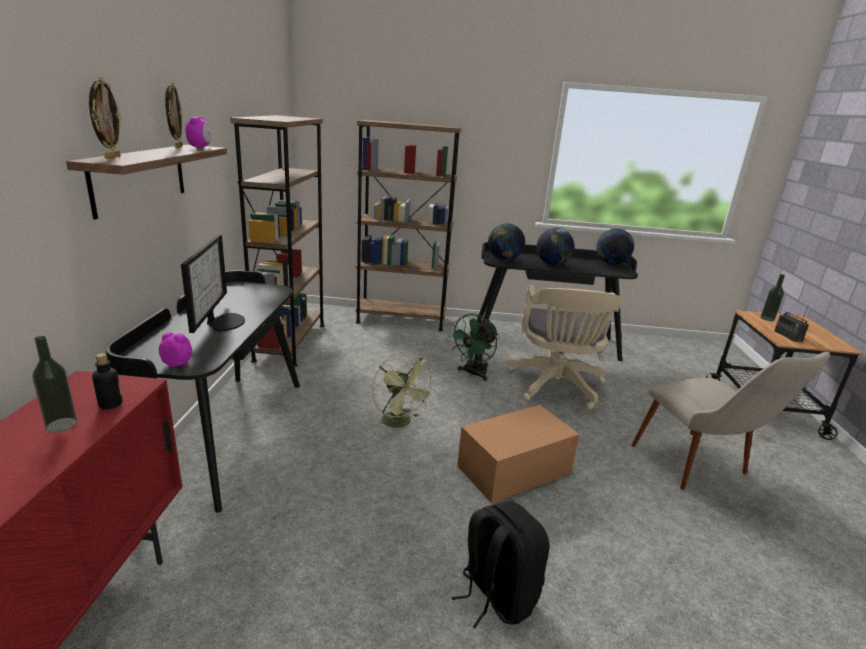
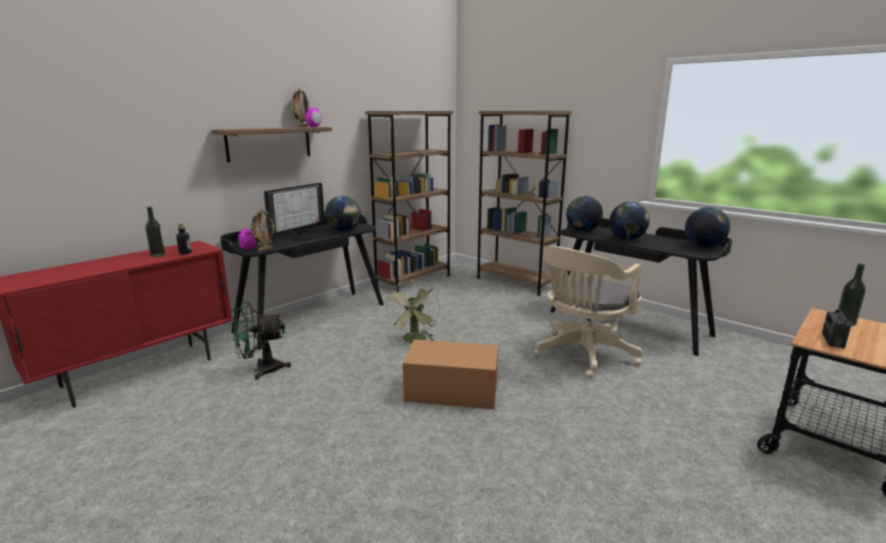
camera: 40 degrees right, 5 degrees down
(111, 157) = (239, 128): picture frame -> picture frame (265, 249)
(262, 302) = (344, 231): none -> globe
(473, 374) = (518, 328): green fan -> green fan (261, 370)
(496, 595) = (329, 443): black backpack -> none
(701, 470) = (633, 455): beige chair -> none

